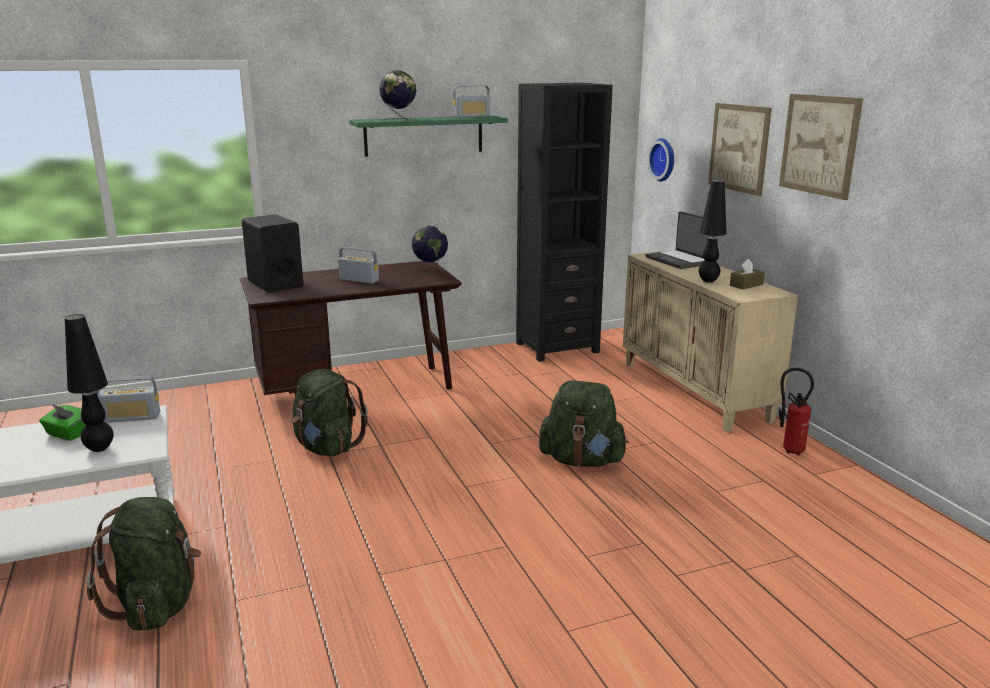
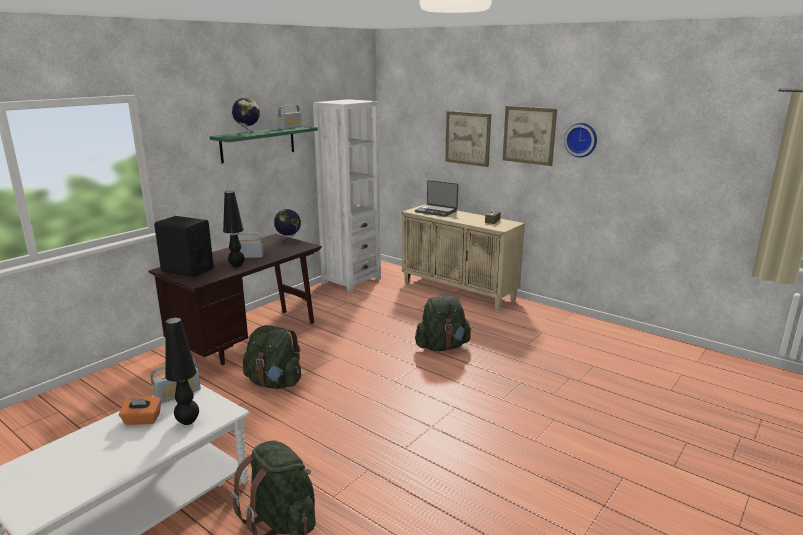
camera: 30 degrees left, 0 degrees up
(67, 434) = (142, 420): green tissue box -> orange tissue box
(557, 347) = (351, 281): black bookcase -> white bookcase
(664, 159) = (404, 147): wall clock -> wall clock (581, 139)
(708, 281) = (470, 222): black table lamp -> black table lamp (237, 266)
(789, 450) = (537, 313): fire extinguisher -> none

